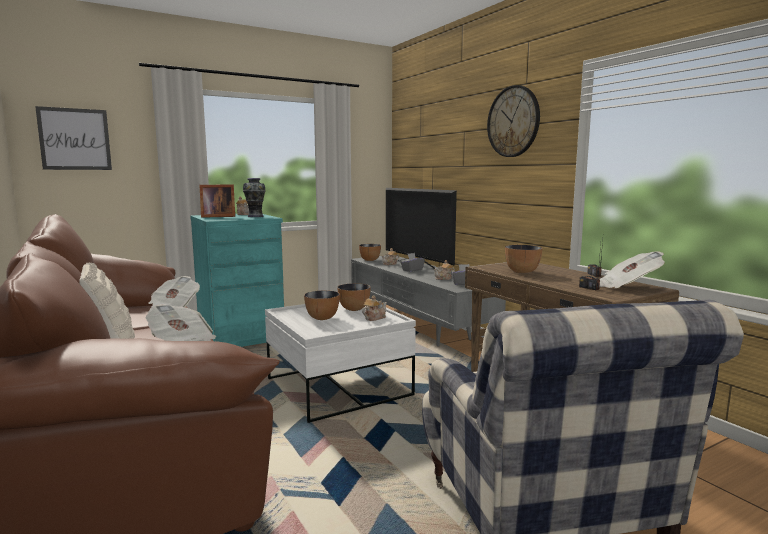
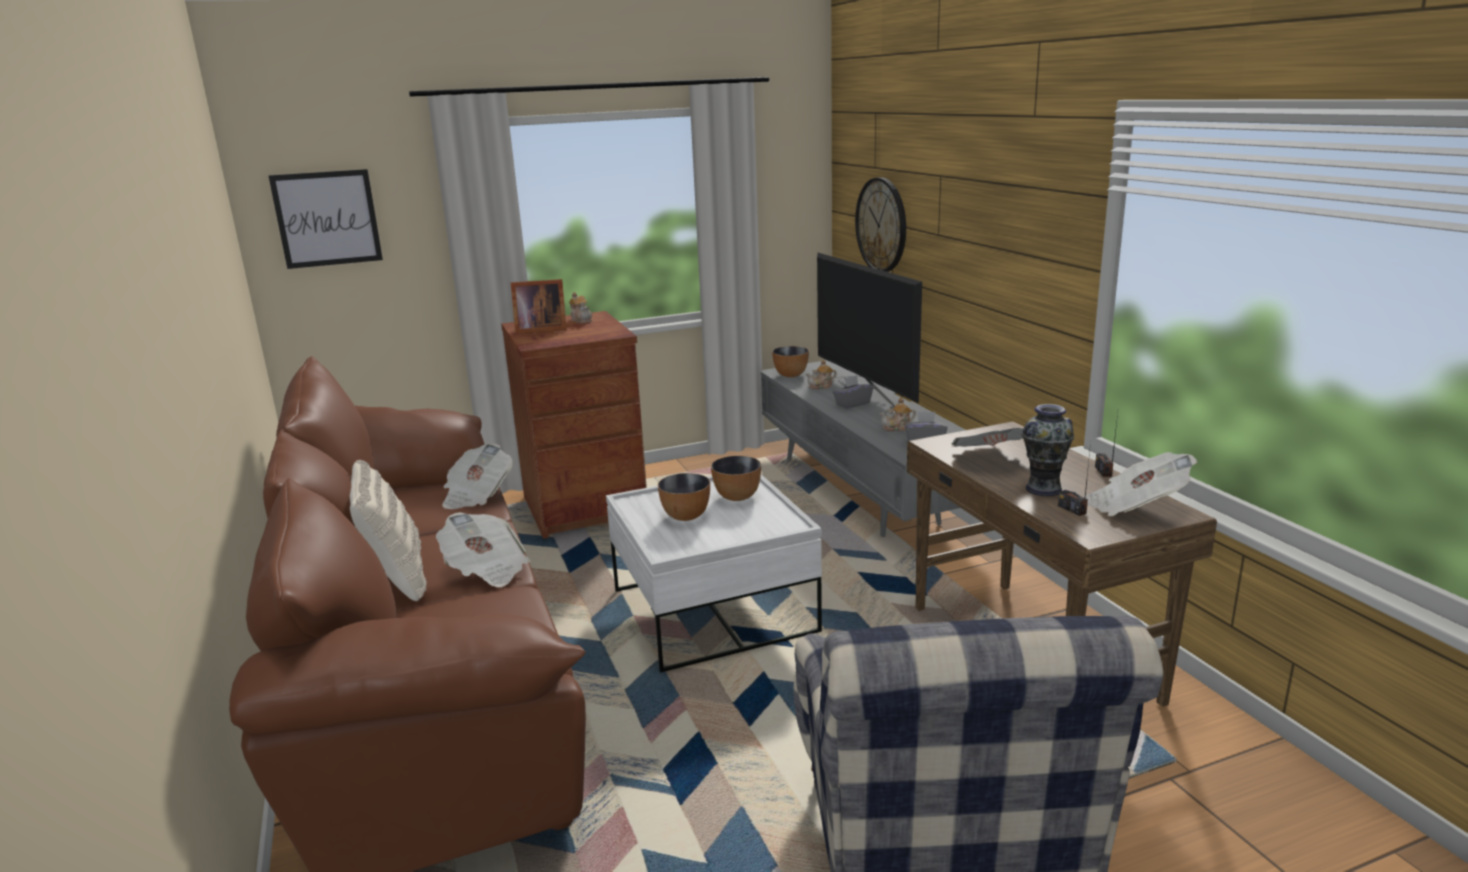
camera: 10 degrees right, 10 degrees up
(242, 337) = (586, 508): turquoise dresser -> brown dresser
(255, 216) = (597, 329): vase -> vase (1043, 489)
(374, 318) = (762, 519): teapot -> none
(513, 121) = (1012, 178): wall clock -> wall clock (882, 225)
(522, 272) = (990, 459): bowl -> newspaper

